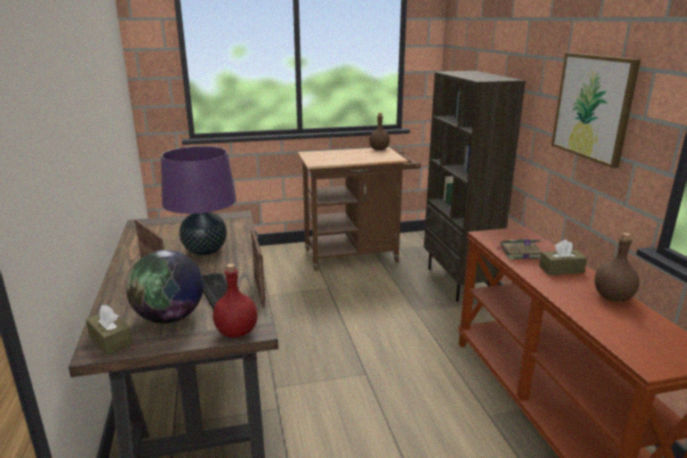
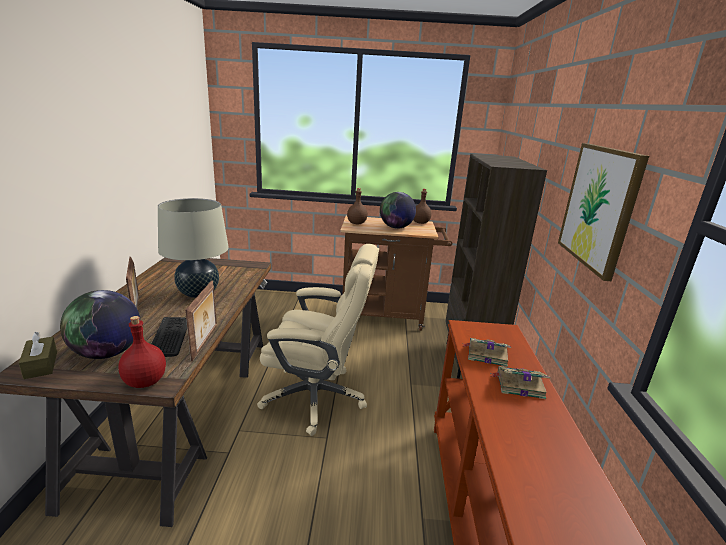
camera: 15 degrees right, 0 degrees up
(205, 250) = (198, 293): purple table lamp -> beige table lamp
(333, 341) = (317, 397): none -> beige office chair
(360, 157) = (396, 227): none -> globe
(561, 269) = (518, 385): brown tissue box -> book
(612, 297) = (557, 435): brown bottle -> brown bottle (357, 223)

